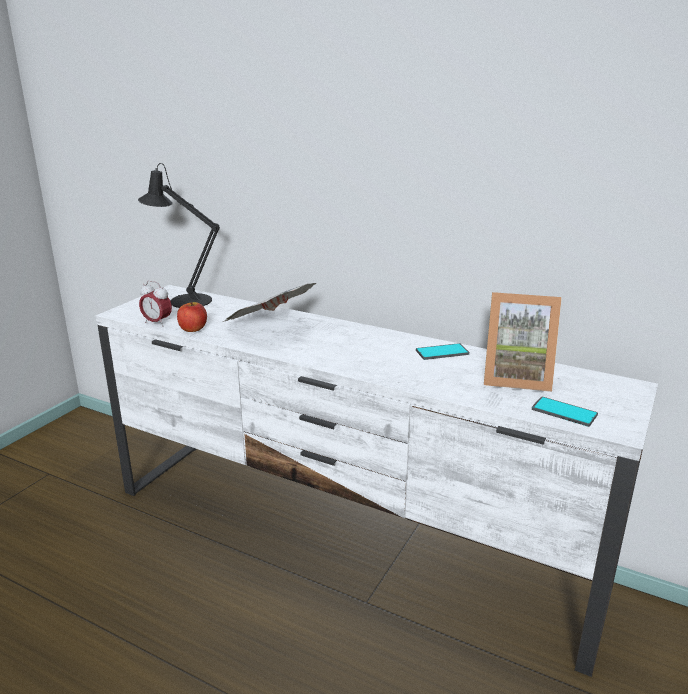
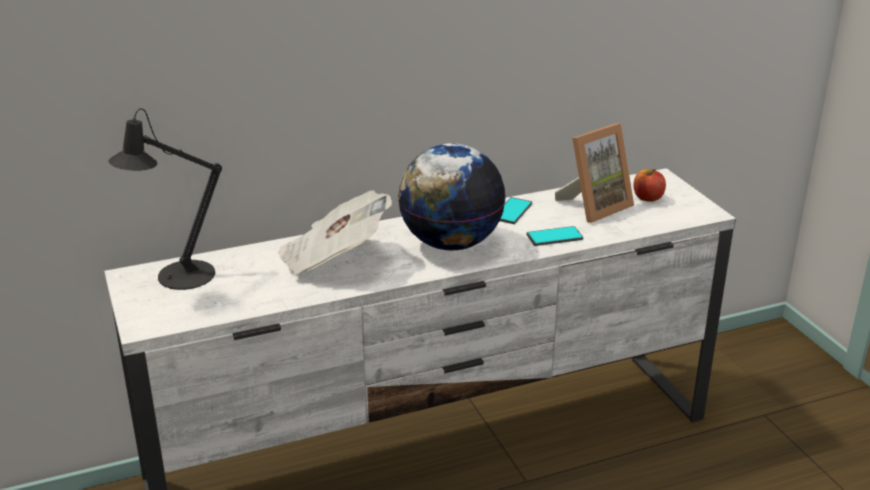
camera: 50 degrees left, 5 degrees up
(157, 323) = (218, 313): alarm clock -> none
(193, 329) = (271, 299): apple -> apple (647, 198)
(353, 350) = (450, 243): none -> globe
(564, 412) = (664, 216): phone -> phone (554, 237)

